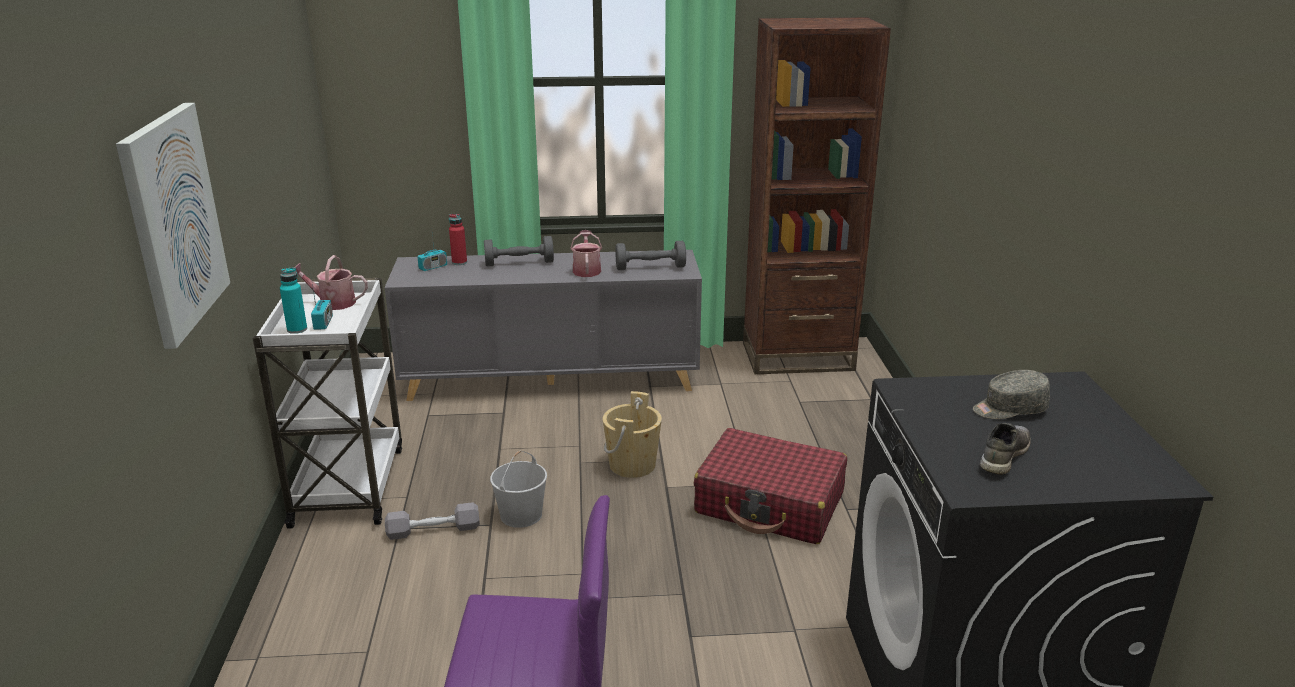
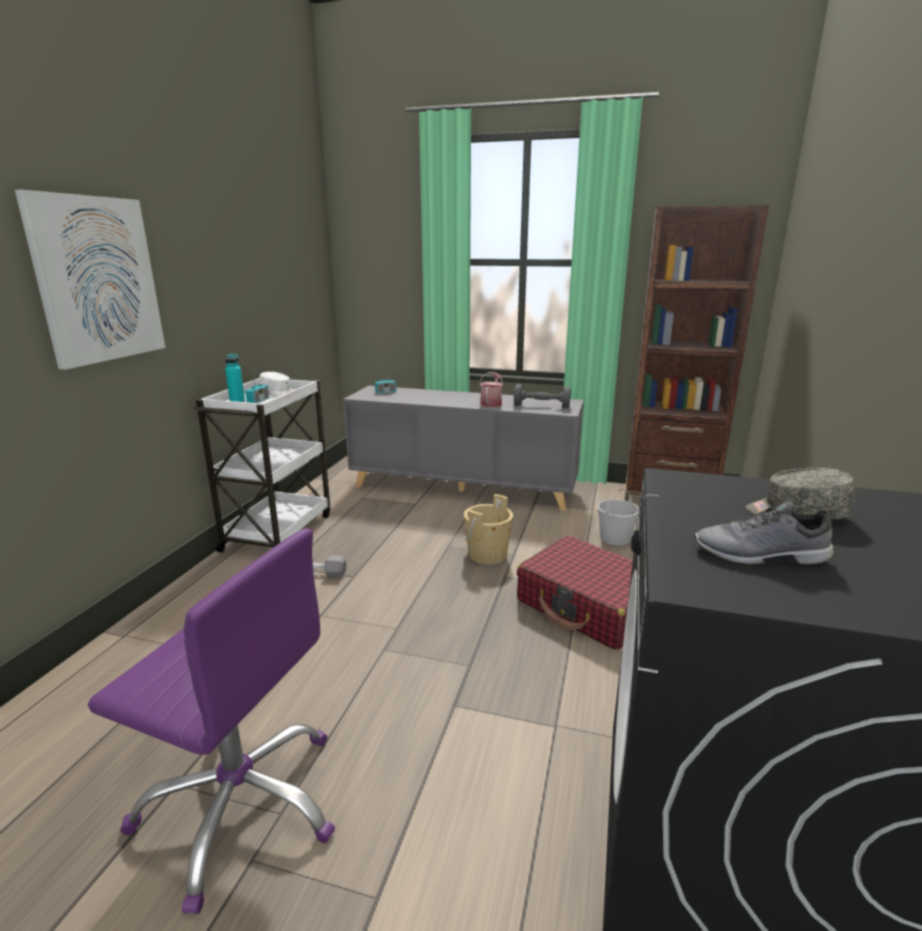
camera: 20 degrees right, 5 degrees down
(332, 303) = (278, 392): watering can -> white cap
(459, 262) = (406, 391): red bottle -> none
(519, 263) = (446, 395): grey dumbbell -> none
(521, 514) = (380, 574): white bucket -> white bucket (615, 537)
(1002, 456) = (760, 556): grey shoe -> grey shoe turned 135 degrees counterclockwise

